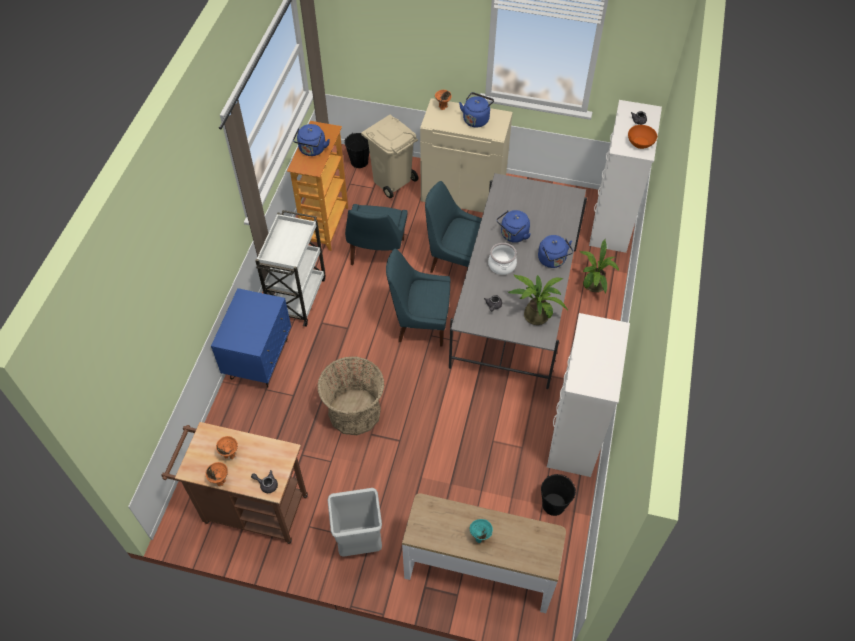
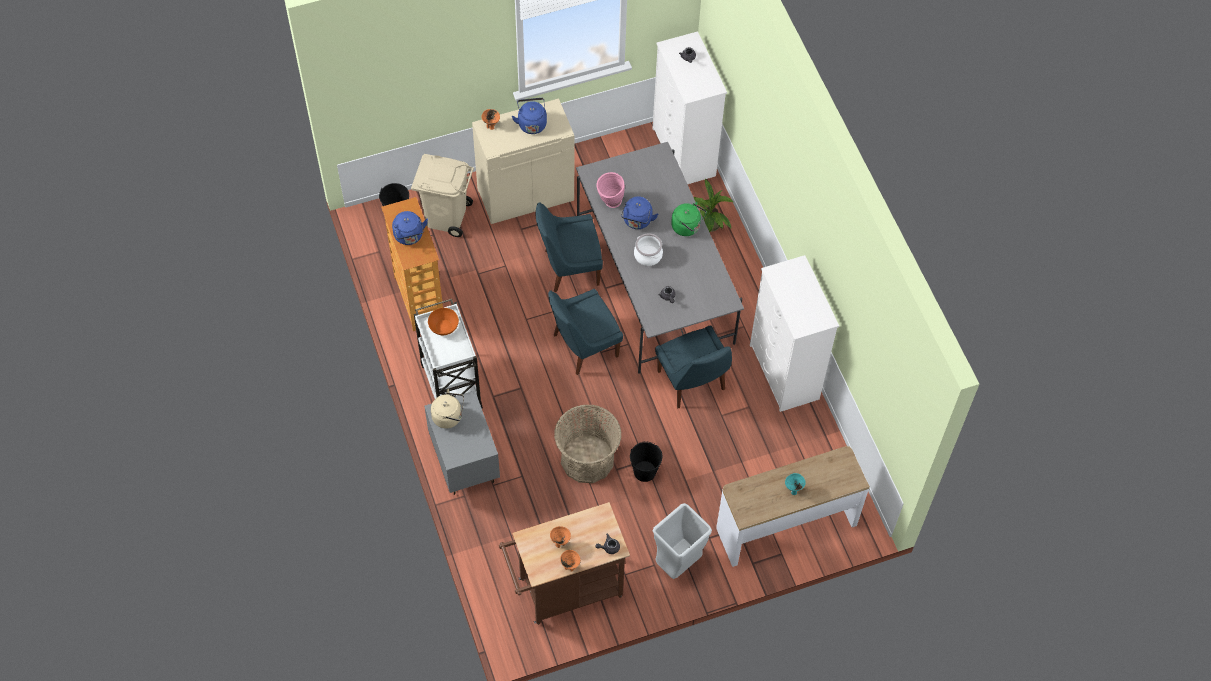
camera: 35 degrees left, 5 degrees up
(248, 307) = (449, 417): none -> beige kettle
(259, 359) = (464, 462): blue nightstand -> grey nightstand
(377, 254) = (491, 301): blue chair -> blue chair (692, 382)
(501, 211) = (610, 203): none -> pink vase
(534, 313) = (706, 285): potted plant -> none
(553, 260) = (687, 227): blue kettle -> green kettle
(553, 505) = (806, 439): black bucket -> black bucket (644, 472)
(640, 143) = (704, 79): orange bowl -> orange bowl (444, 326)

